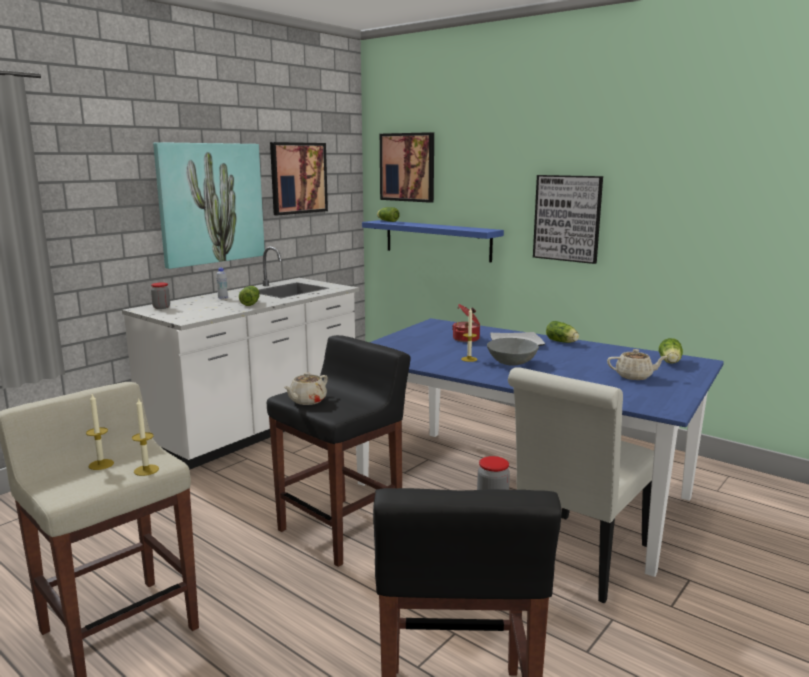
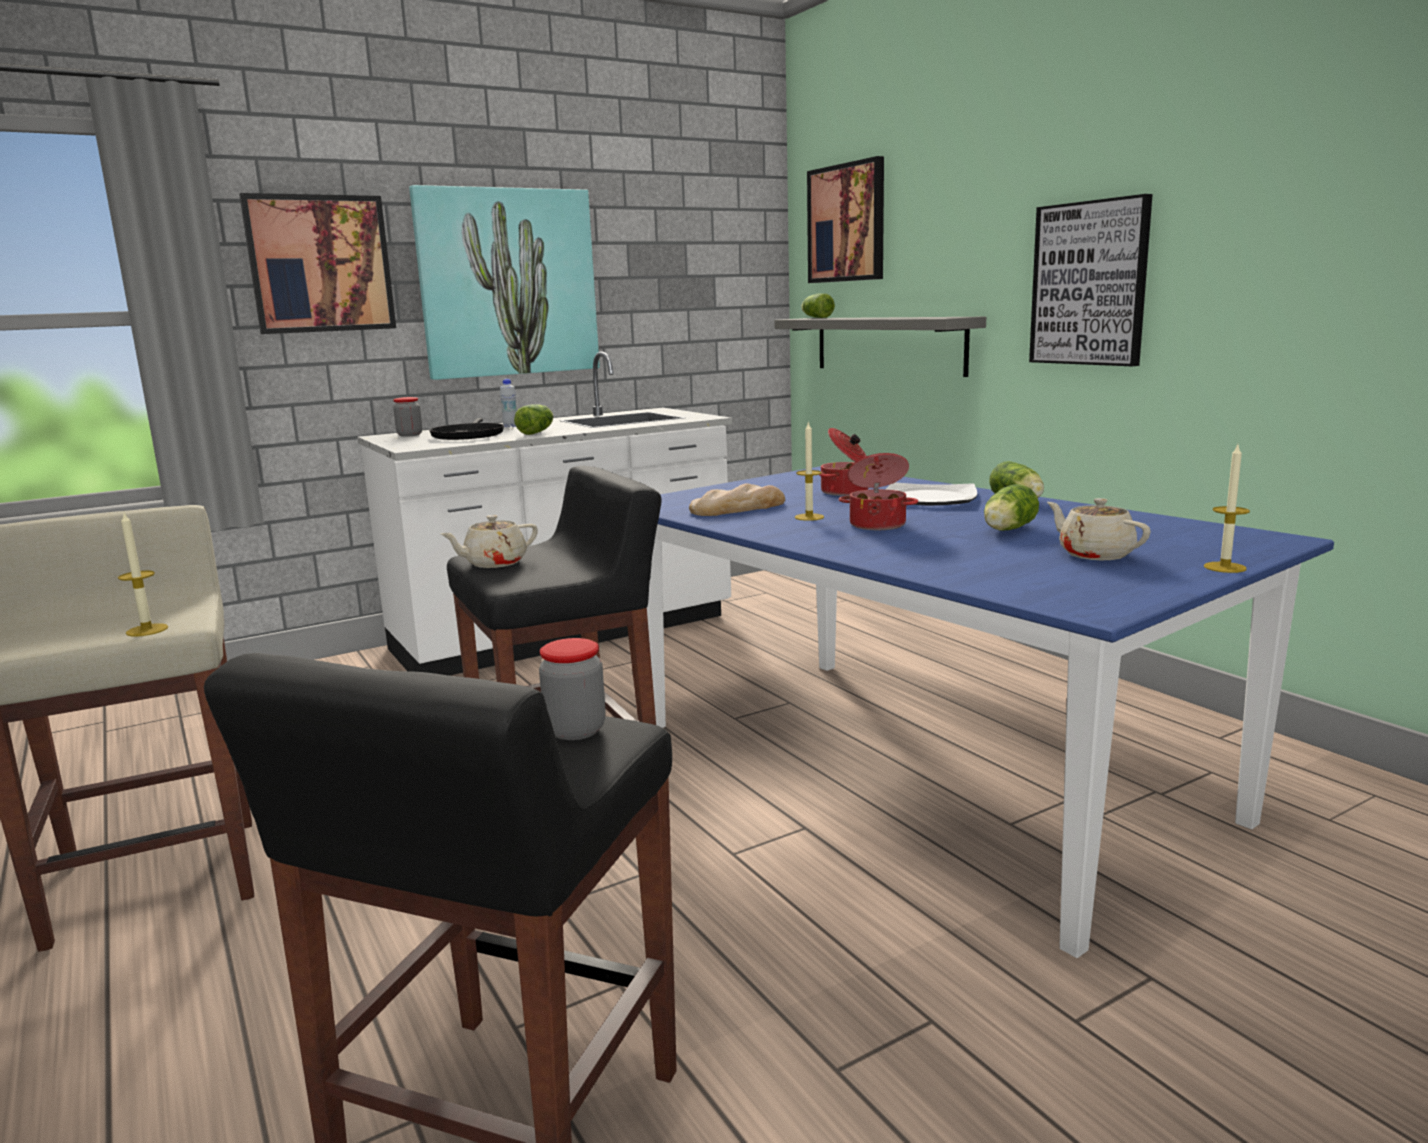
camera: 20 degrees right, 0 degrees up
(101, 464) = (105, 618): candle -> candle (1224, 567)
(206, 307) = (468, 435): none -> black frying pan
(298, 178) = (664, 247): picture -> picture (320, 264)
(421, 354) = (738, 508): none -> bread
(437, 240) = (888, 344): blue shelf -> grey shelf
(511, 362) = (878, 524): grey bowl -> cooking pot
(577, 561) = (936, 902): white chair -> none
(634, 376) = (1094, 554): beige teapot -> beige teapot turned 150 degrees counterclockwise
(670, 362) = (1203, 537): lettuce -> lettuce (1007, 530)

